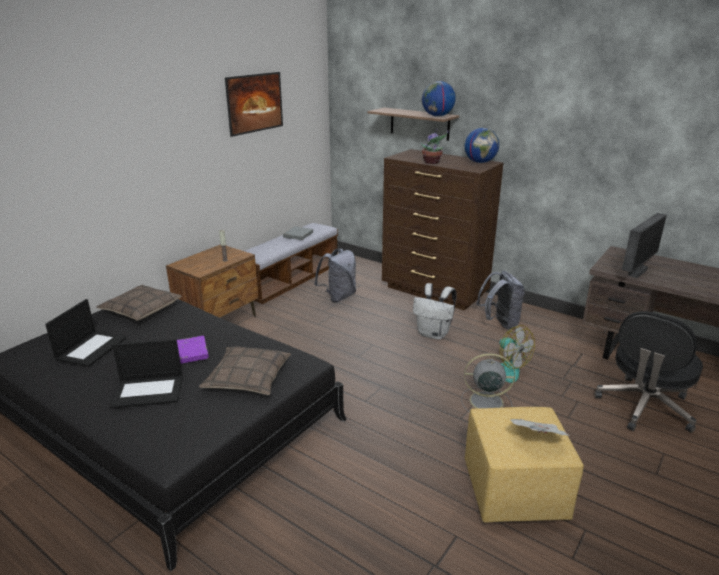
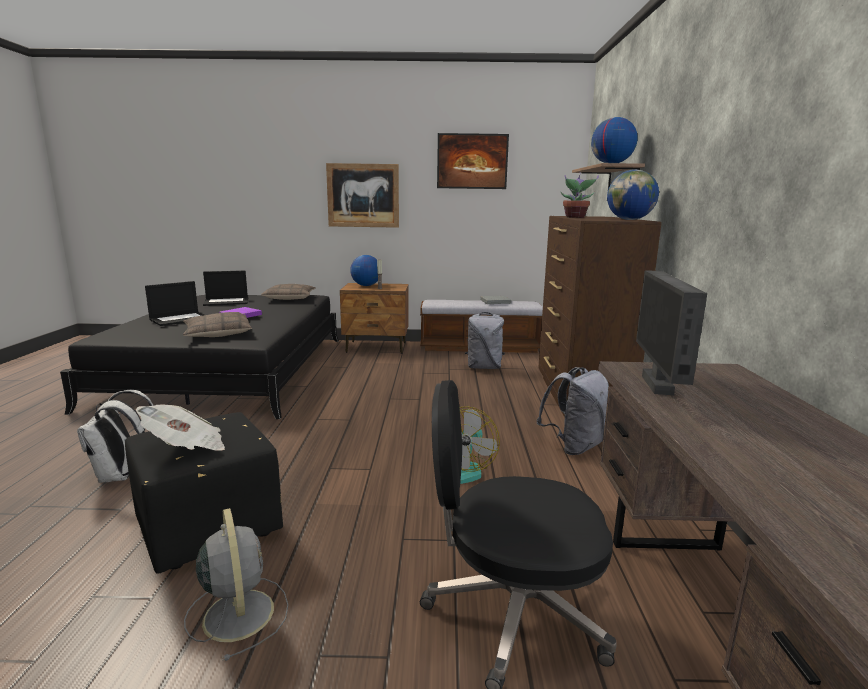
camera: 55 degrees right, 10 degrees down
(149, 391) = (180, 319): laptop -> laptop turned 90 degrees counterclockwise
(164, 160) = (363, 195): none -> picture
(199, 262) = (366, 285): none -> globe
(434, 334) = (484, 418): white backpack -> white backpack (122, 475)
(484, 401) = (378, 474): grey fan -> grey fan (238, 612)
(516, 492) = (209, 529): yellow ottoman -> black ottoman
(636, 272) = (659, 385): monitor -> monitor turned 90 degrees clockwise

